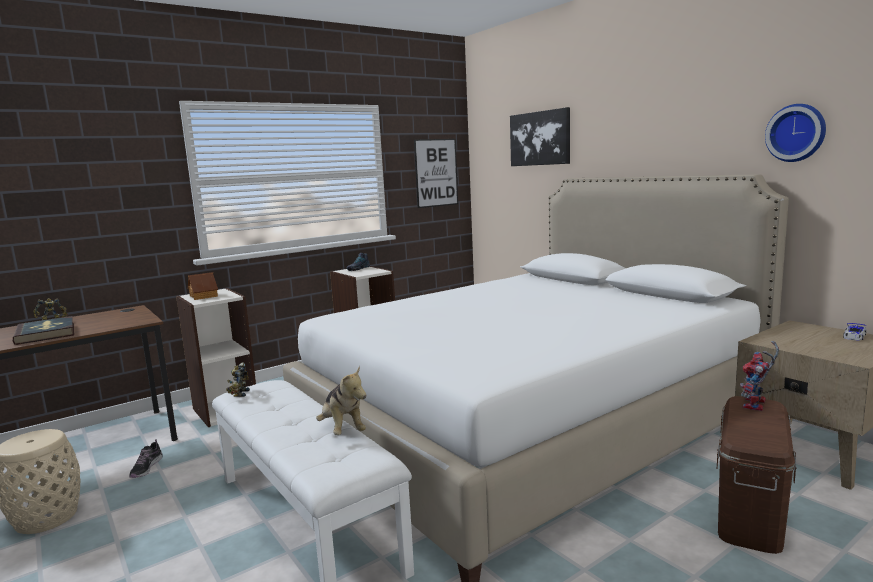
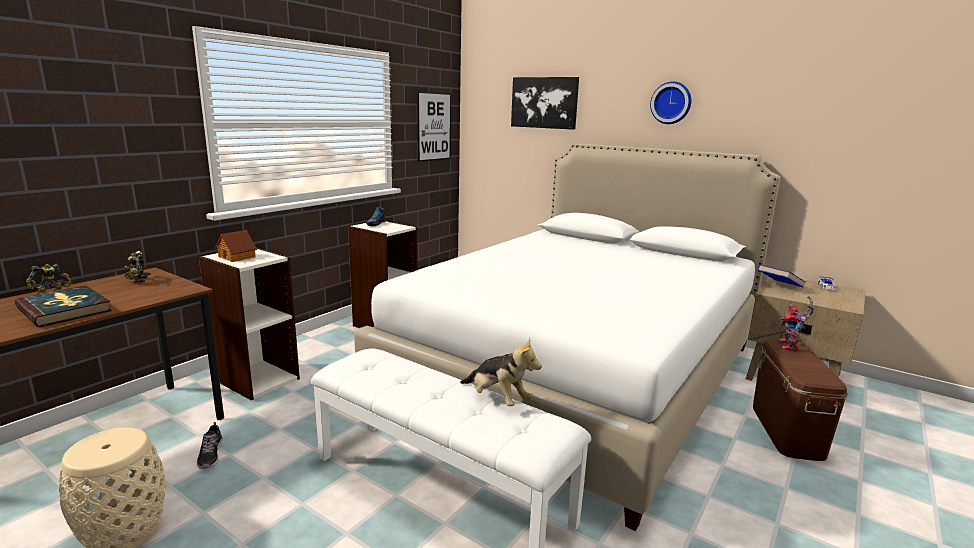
camera: 20 degrees left, 5 degrees up
(239, 393) = (345, 367): toy robot -> toy robot (137, 280)
(783, 333) = (779, 286): none -> blue book
(796, 133) = (791, 124): wall clock -> wall clock (671, 103)

